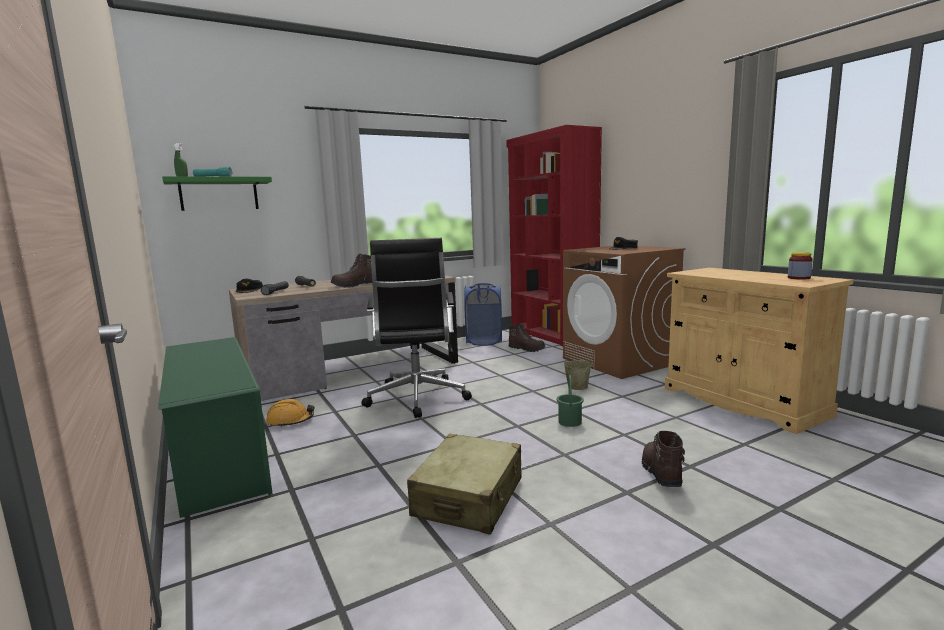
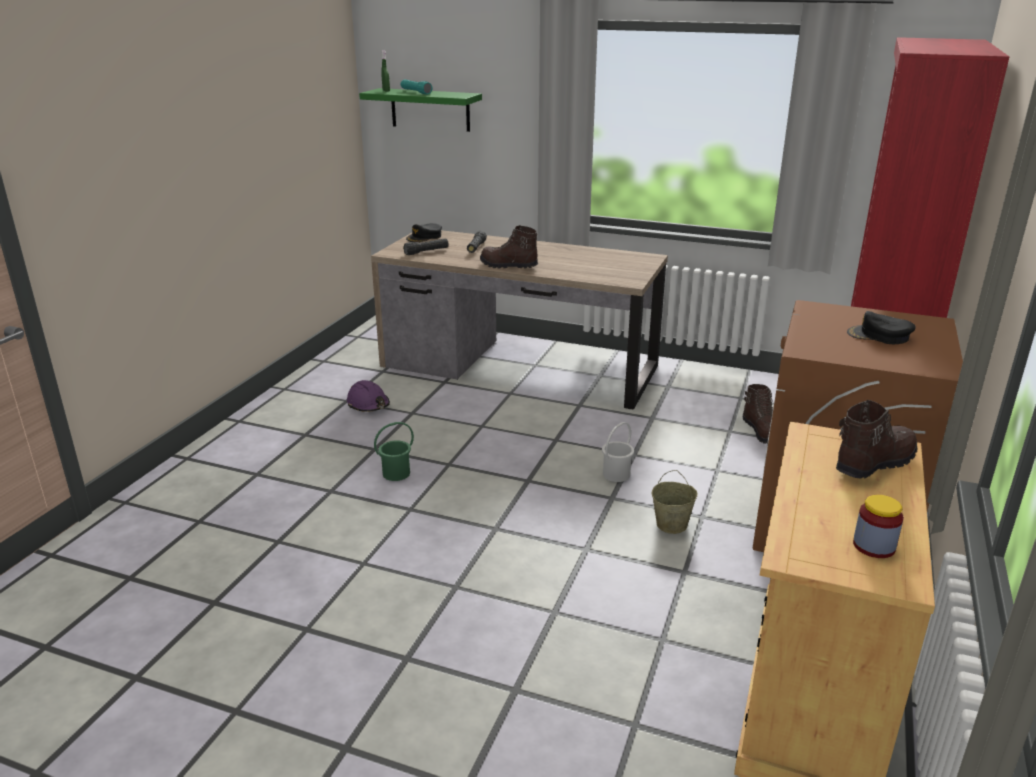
camera: 50 degrees right, 15 degrees up
(219, 457) = (277, 415): green shoe rack -> none
(290, 421) = (368, 405): orange hard hat -> purple hard hat
(417, 399) = (493, 438): black office chair -> none
(469, 497) = (314, 565): beige suitcase -> none
(484, 341) = (744, 390): blue laundry basket -> none
(512, 383) = (617, 474): none -> white bucket
(569, 422) = (546, 559): green bucket -> green bucket (396, 473)
(660, 473) = (474, 670): brown boot -> brown boot (873, 463)

